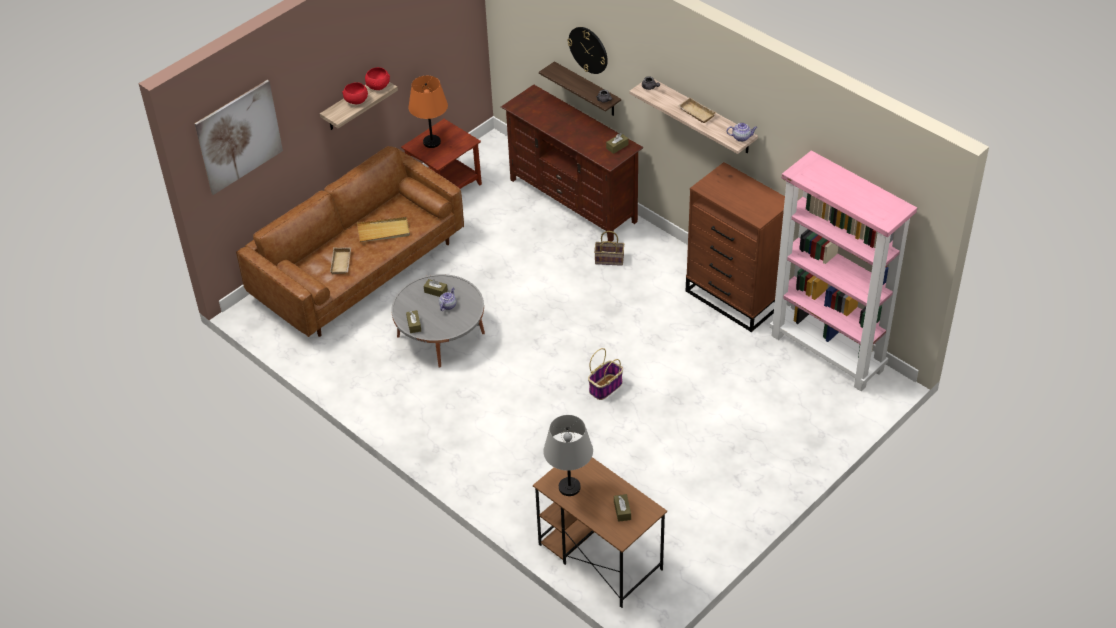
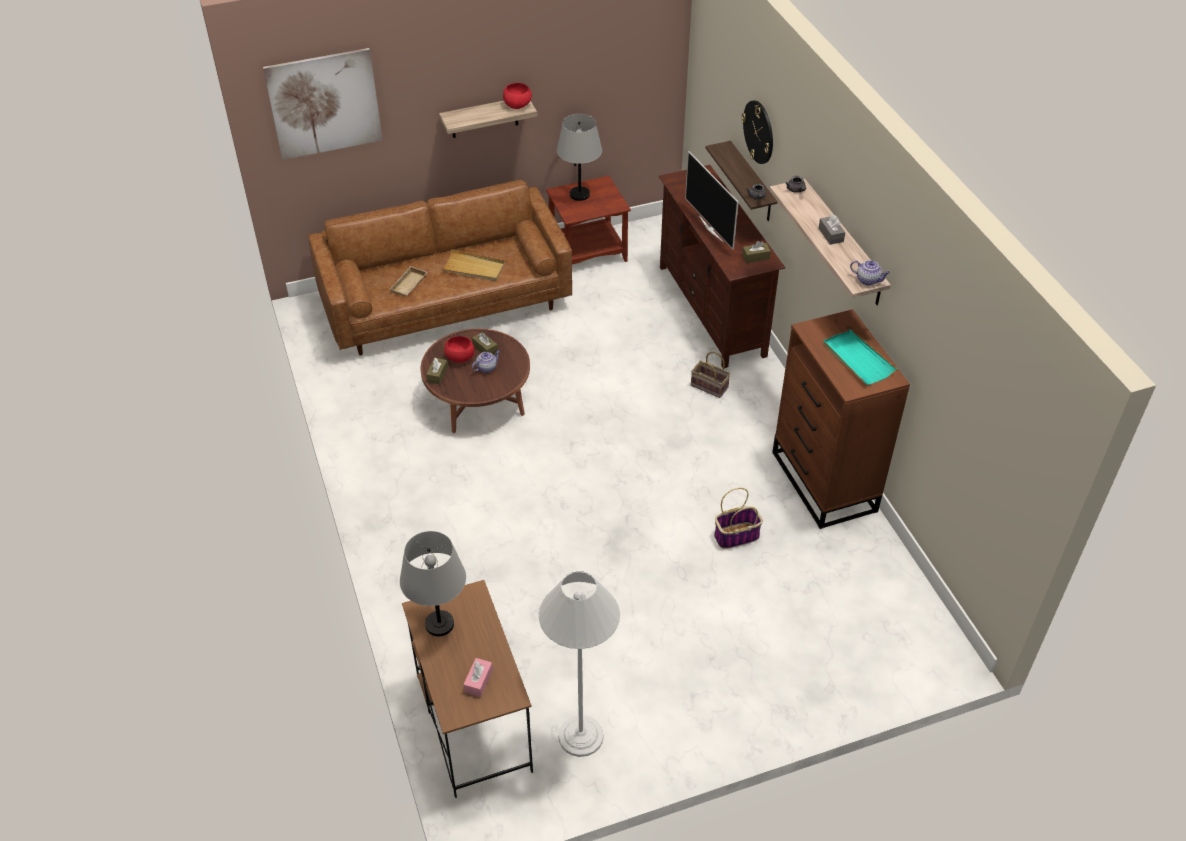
camera: 25 degrees right, 0 degrees up
(356, 101) = (484, 113): red bowl -> red bowl (459, 358)
(431, 142) = (579, 194): orange table lamp -> grey table lamp
(441, 335) = (478, 399): grey coffee table -> brown coffee table
(570, 135) = (711, 228): none -> television
(605, 387) = (612, 525): basket -> basket (737, 535)
(622, 511) = (478, 681): brown tissue box -> pink tissue box
(679, 534) = (580, 736): none -> white floor lamp
(695, 113) = (830, 235): beige tray -> grey tissue box
(749, 196) = (857, 359): none -> turquoise tray
(828, 353) = (899, 590): pink bookcase -> none

